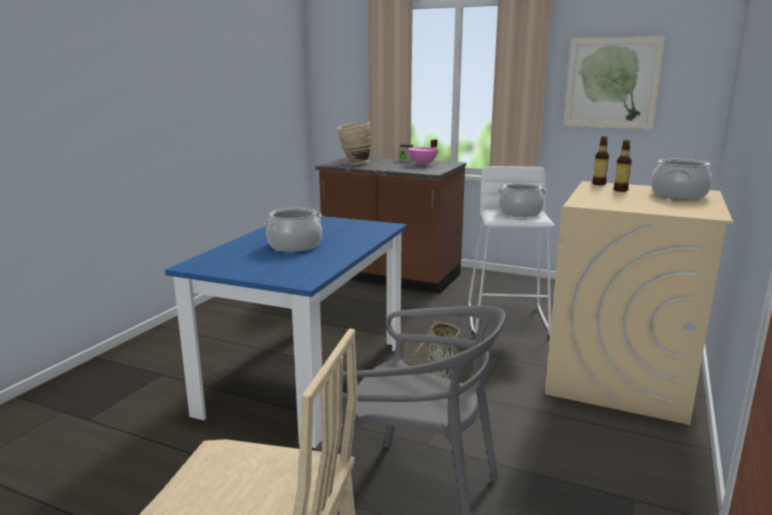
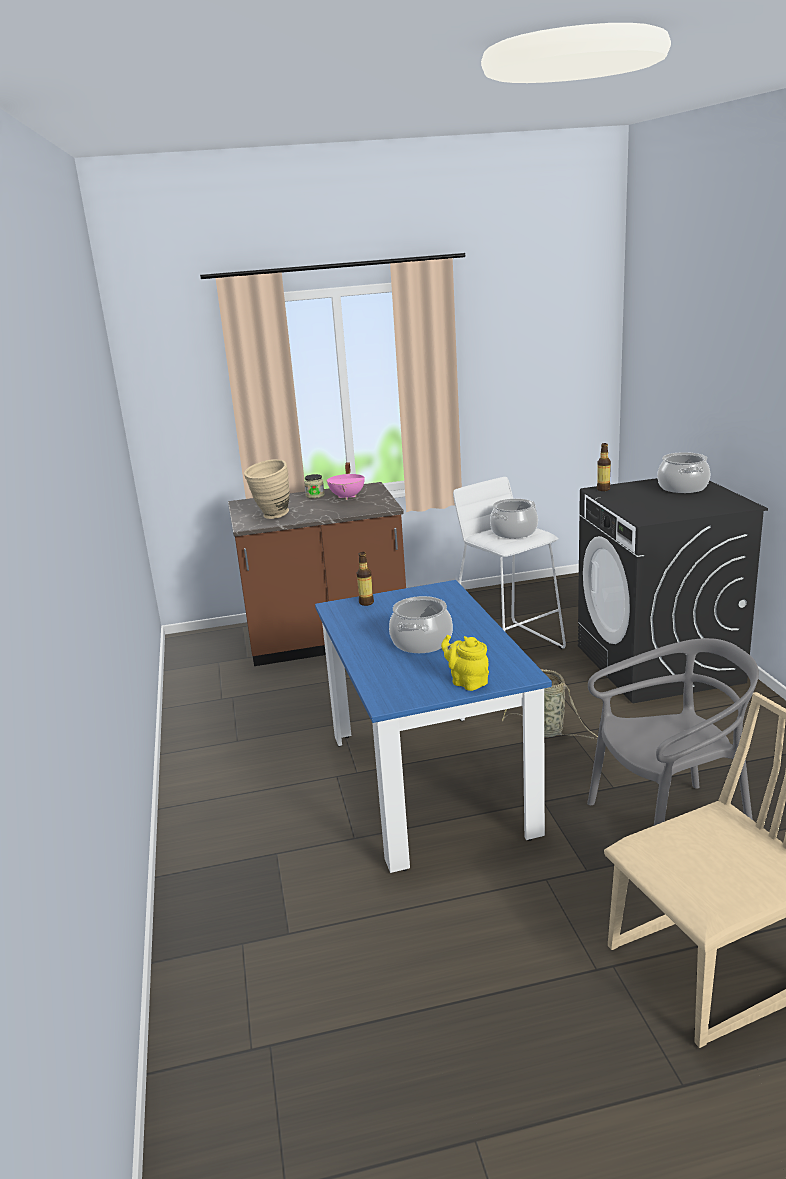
camera: 35 degrees left, 5 degrees up
(260, 272) = (467, 682): none -> yellow teapot
(612, 83) = (516, 368): picture -> none
(619, 377) = (659, 664): beige washing machine -> black washing machine
(620, 190) = (634, 493): bottle -> bottle (366, 603)

